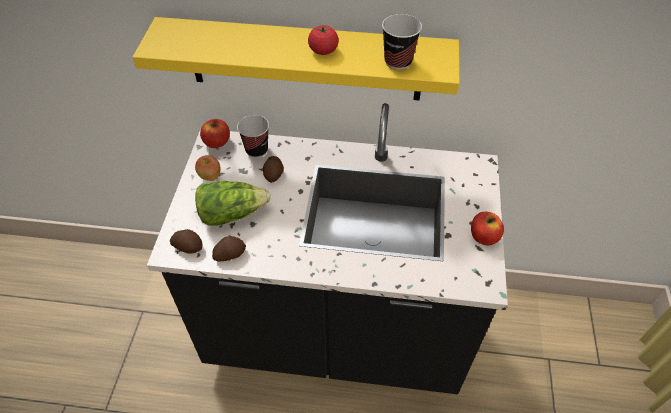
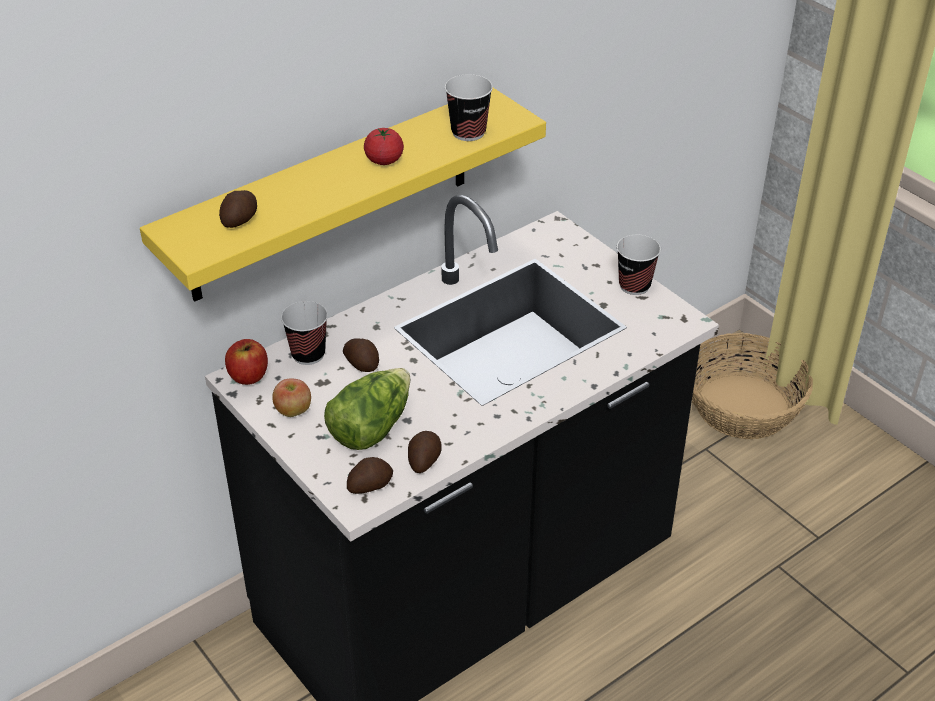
camera: 45 degrees left, 10 degrees down
(201, 41) = (241, 220): none -> potato
(483, 237) = (634, 285): apple -> cup
(600, 351) = (741, 406): none -> basket

